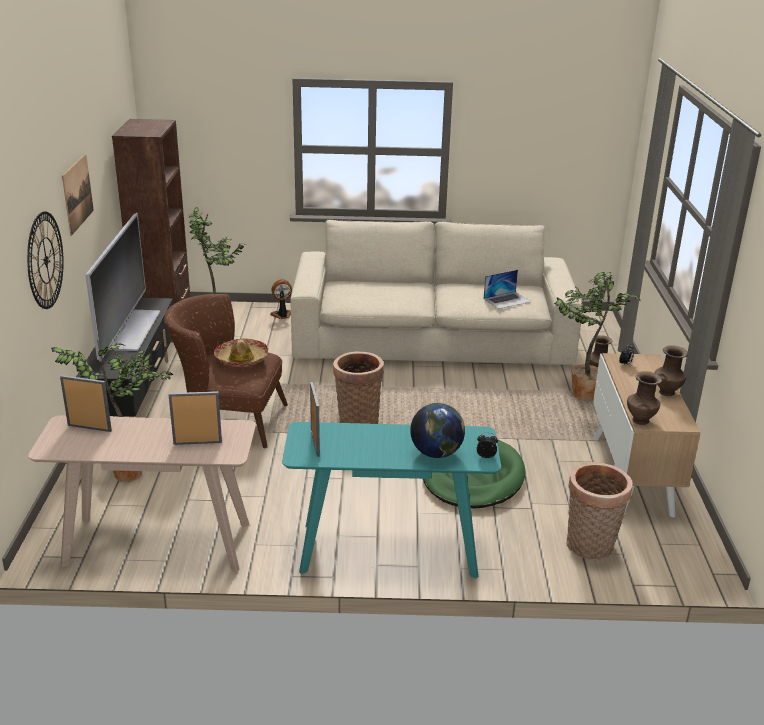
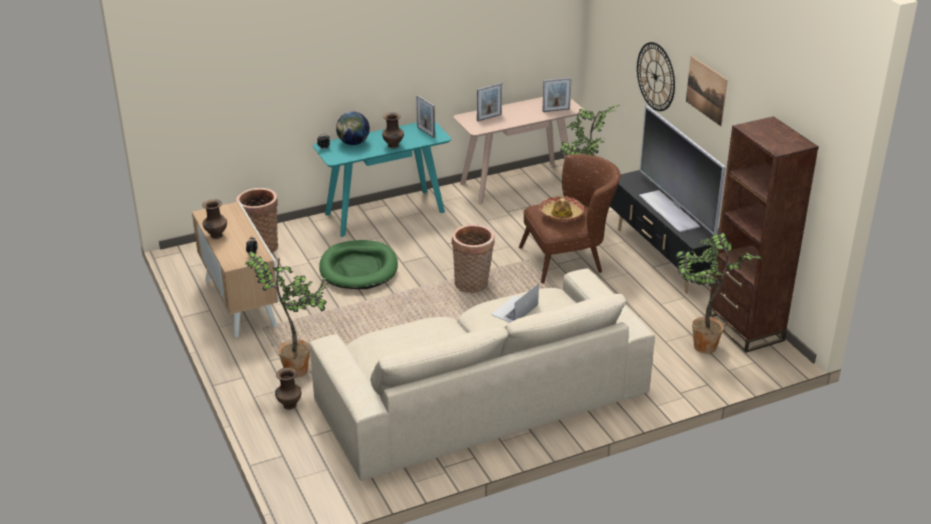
camera: 155 degrees right, 5 degrees up
(282, 315) = (661, 382): fan -> none
(507, 300) = (393, 341): laptop -> laptop (514, 310)
(640, 420) = (234, 209): brown vase -> brown vase (393, 146)

